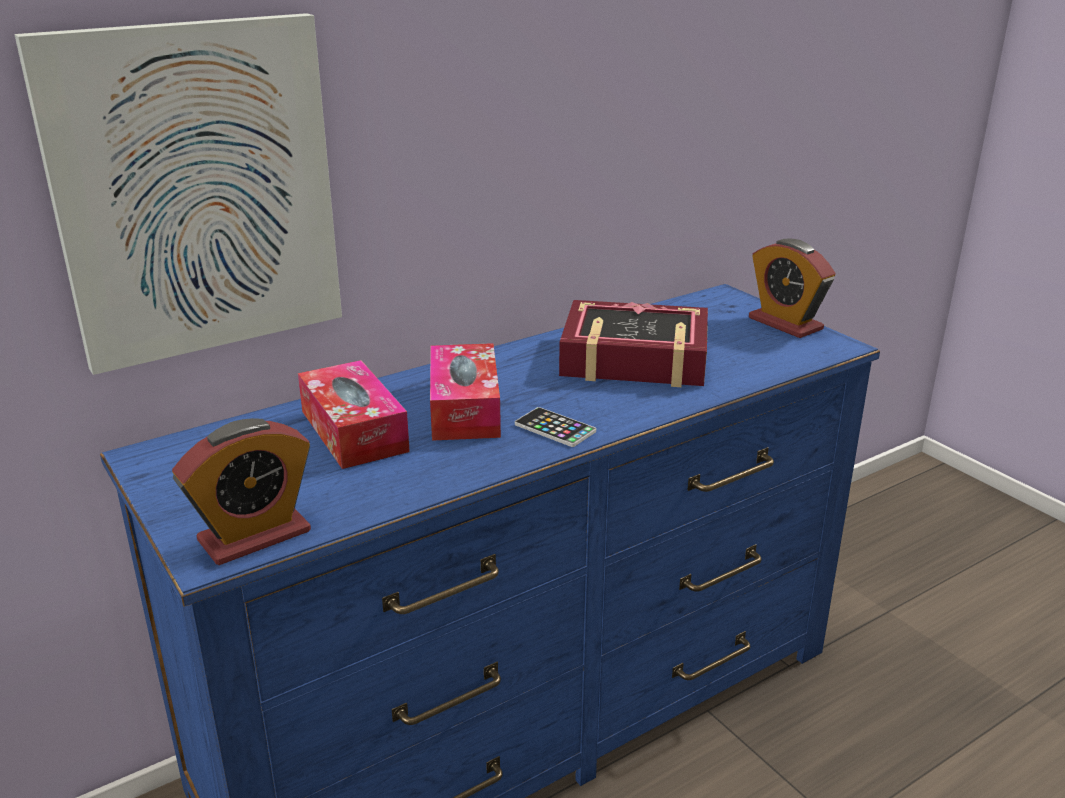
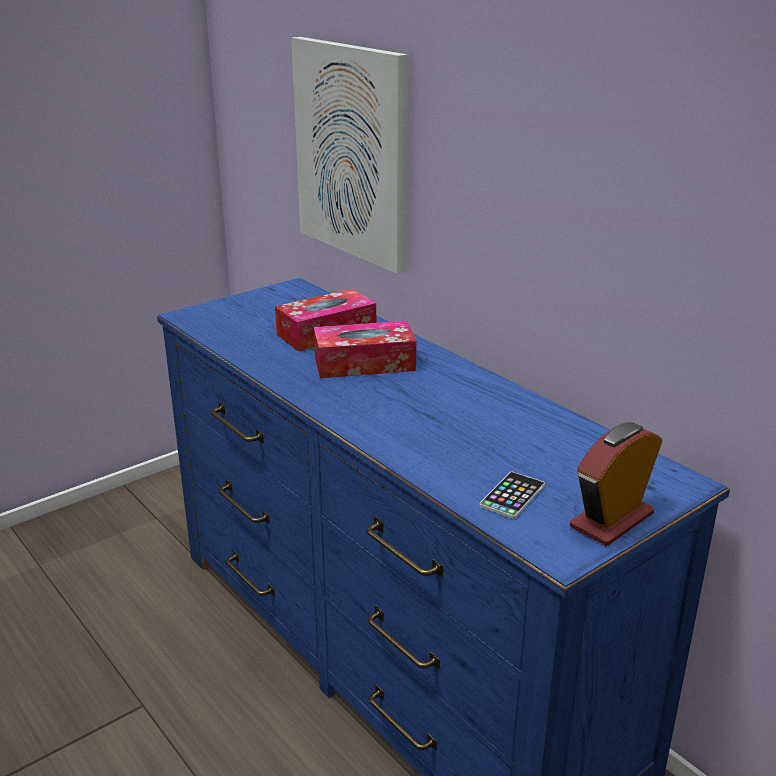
camera: 85 degrees right, 0 degrees up
(254, 536) = (204, 322): alarm clock -> none
(555, 428) = (335, 397): phone -> phone (512, 496)
(634, 359) = (476, 428): book -> none

